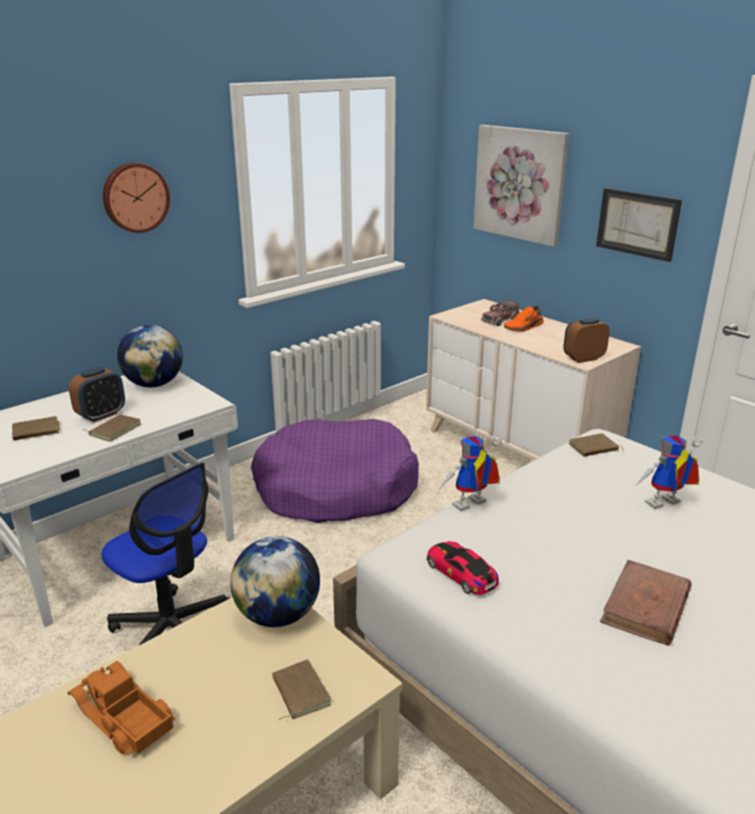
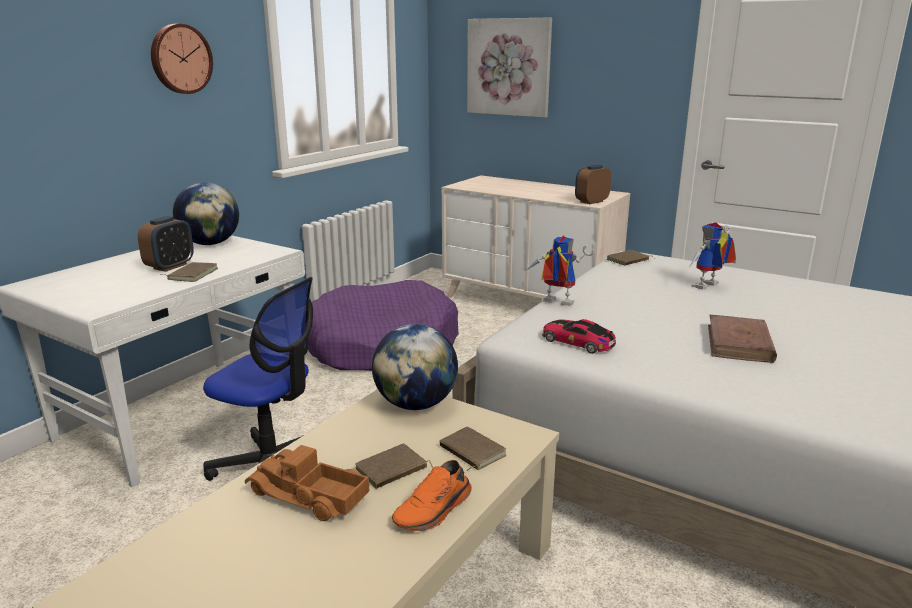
camera: 15 degrees left, 5 degrees down
(36, 432) = (106, 282): brown book -> brown book (392, 470)
(470, 507) = (554, 303): toy robot -> toy robot turned 75 degrees clockwise
(500, 320) = (505, 186): toy truck -> none
(524, 328) = (528, 188): orange shoe -> orange shoe (434, 511)
(637, 224) = (619, 88): picture -> none

